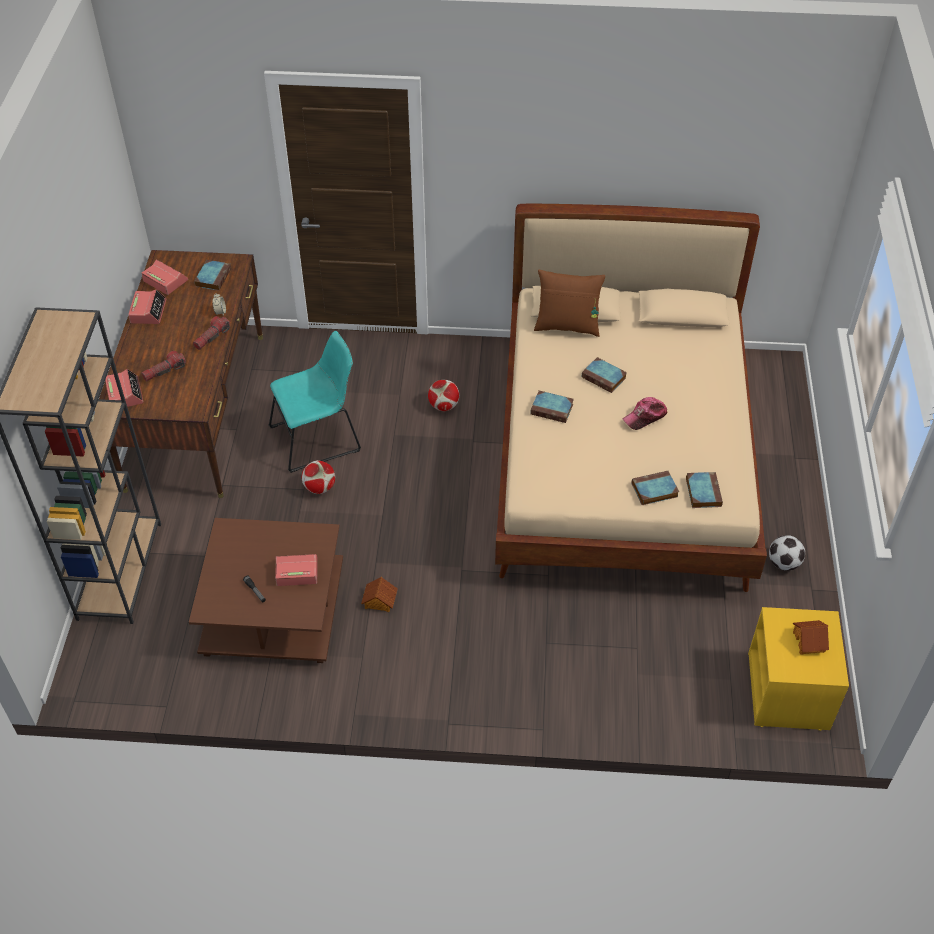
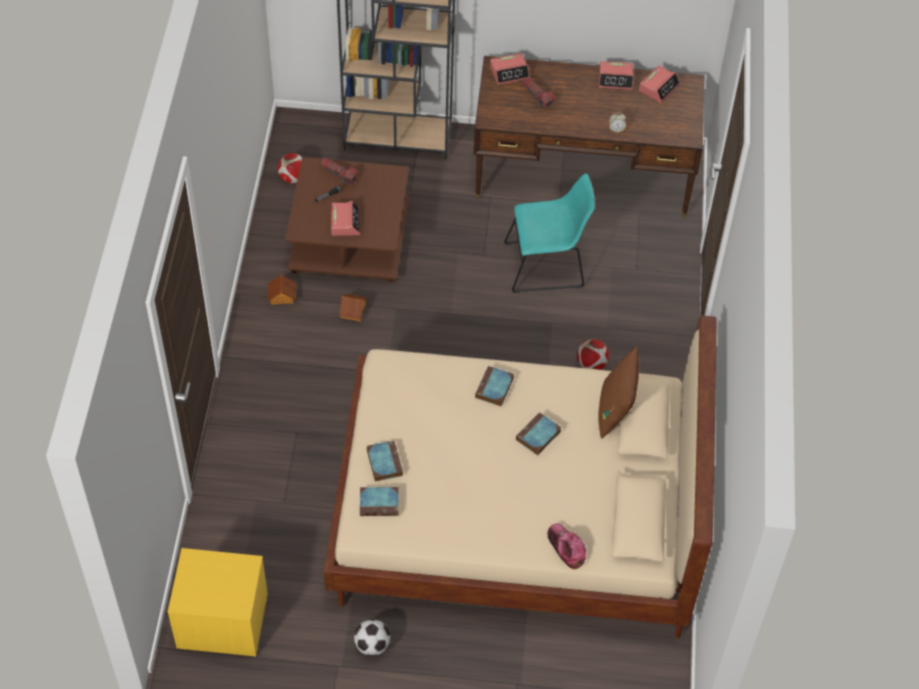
camera: 90 degrees right, 5 degrees up
(212, 337) = (581, 125): flashlight -> flashlight (339, 174)
(213, 277) = (666, 121): book -> none
(319, 438) = (548, 265): turquoise chair -> turquoise chair turned 75 degrees counterclockwise
(319, 487) = (485, 266): football -> football (293, 178)
(645, 417) = (481, 465): cap -> cap (566, 547)
(809, 641) = (219, 588): toy house -> toy house (282, 296)

